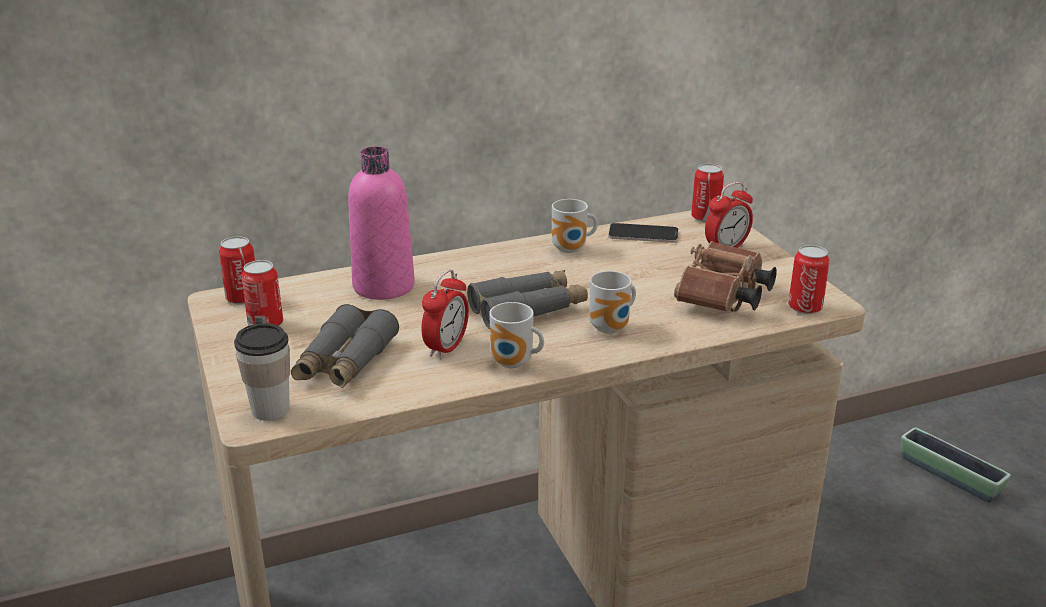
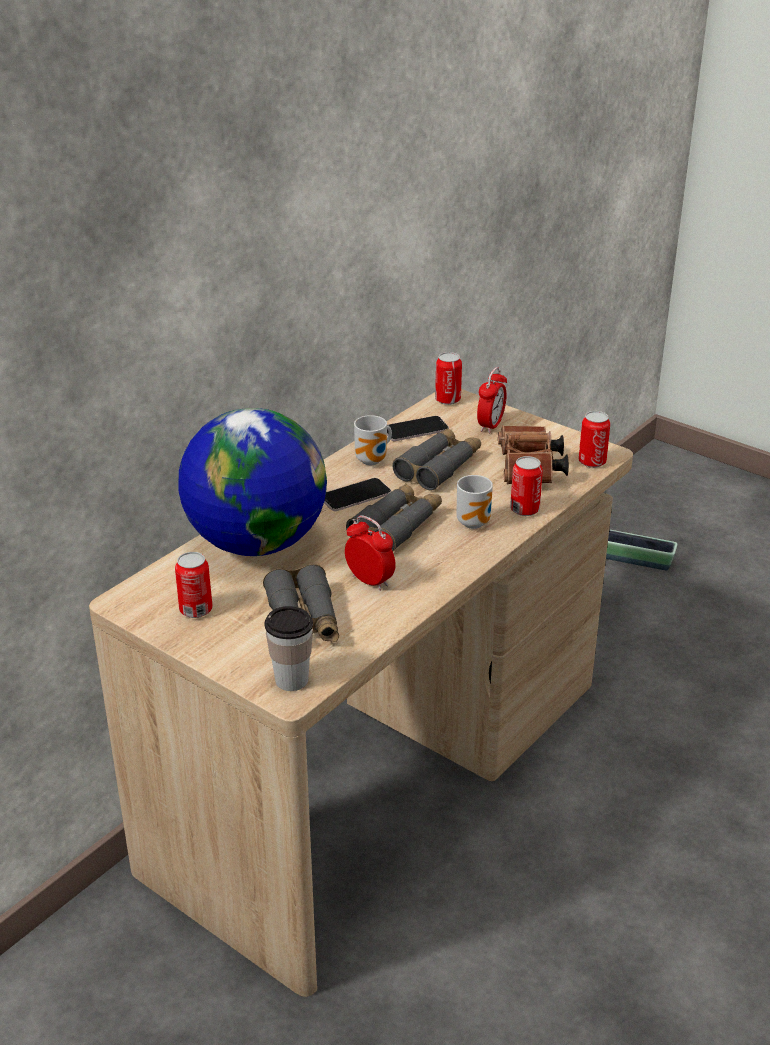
camera: 30 degrees left, 5 degrees up
(242, 298) = (144, 593): can -> can (524, 509)
(383, 286) = (256, 542): pink bottle -> globe
(446, 348) = (369, 581): alarm clock -> alarm clock turned 45 degrees counterclockwise
(514, 364) = (435, 577): mug -> none
(519, 273) = (355, 496): none -> phone
(630, 270) = (439, 467): none -> grey binoculars

